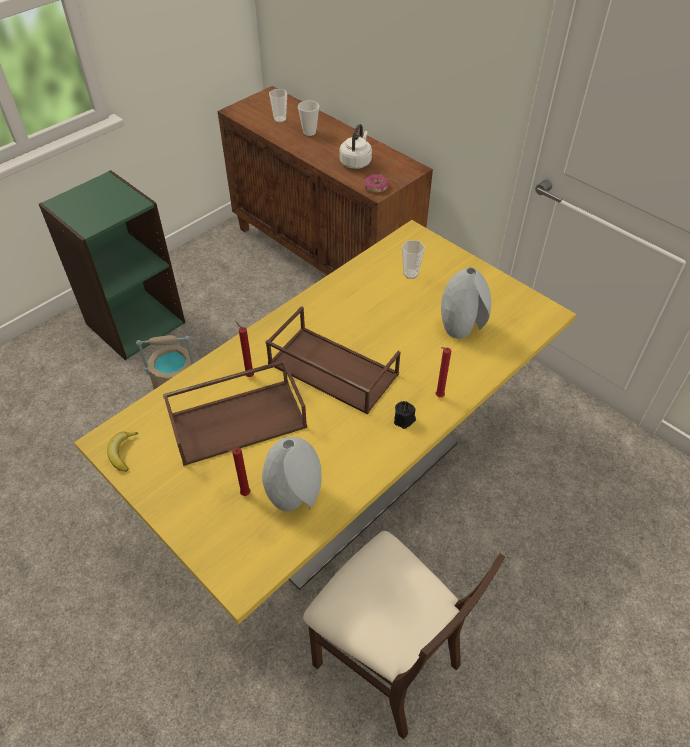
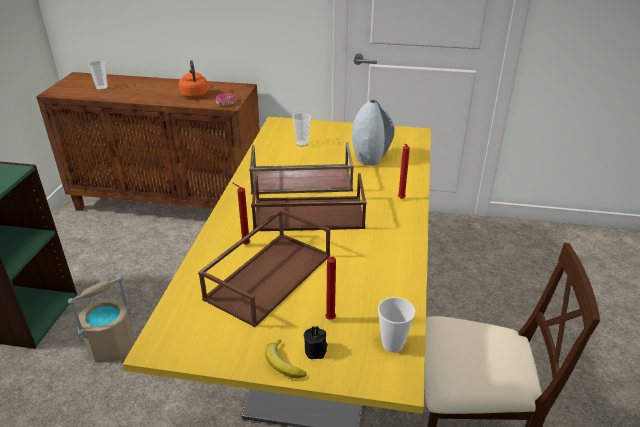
camera: 35 degrees left, 15 degrees down
(122, 452) = (184, 346): banana -> banana (282, 364)
(295, 496) = (372, 300): grey vase -> none
(309, 132) = (136, 88): cup -> cup (393, 344)
(356, 162) = (194, 94): white kettle -> orange kettle
(364, 323) = (300, 180): none -> brown tray
(404, 420) = (394, 221): black candle -> black candle (316, 350)

